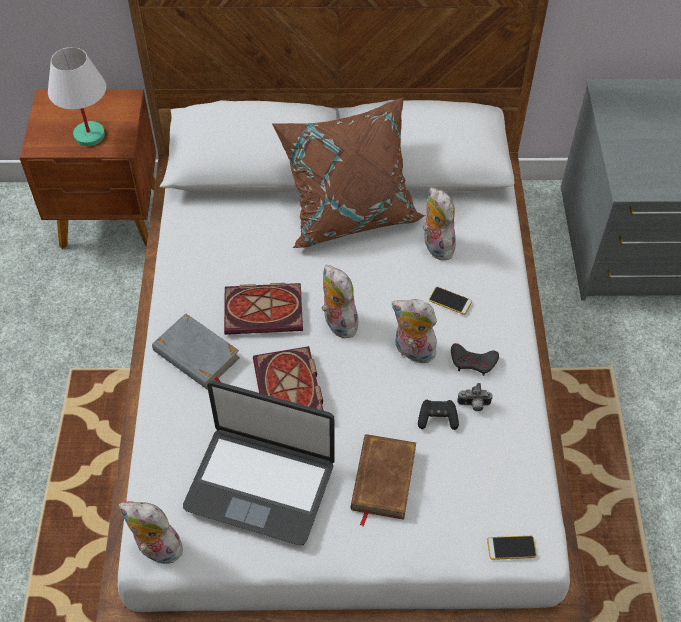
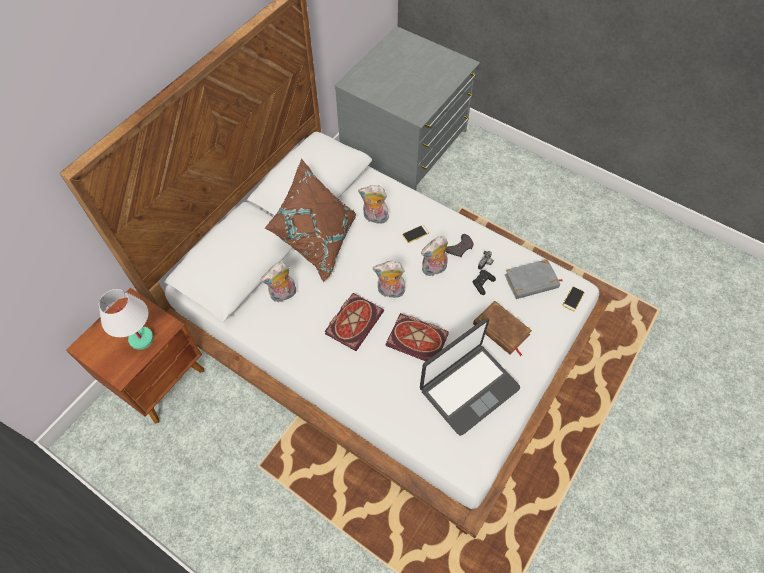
camera: 55 degrees left, 5 degrees up
(156, 549) = (471, 465): plush toy -> plush toy (283, 295)
(196, 355) = (358, 374): grey book -> grey book (531, 281)

